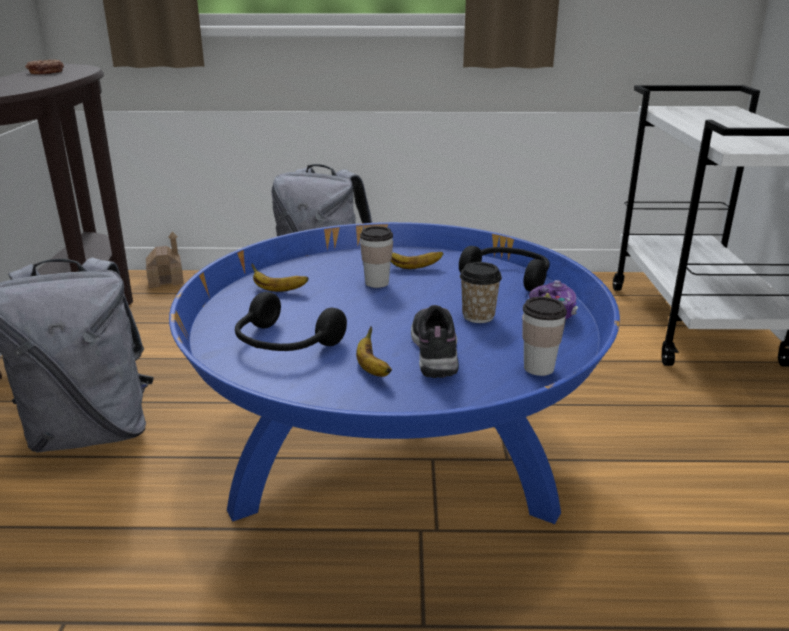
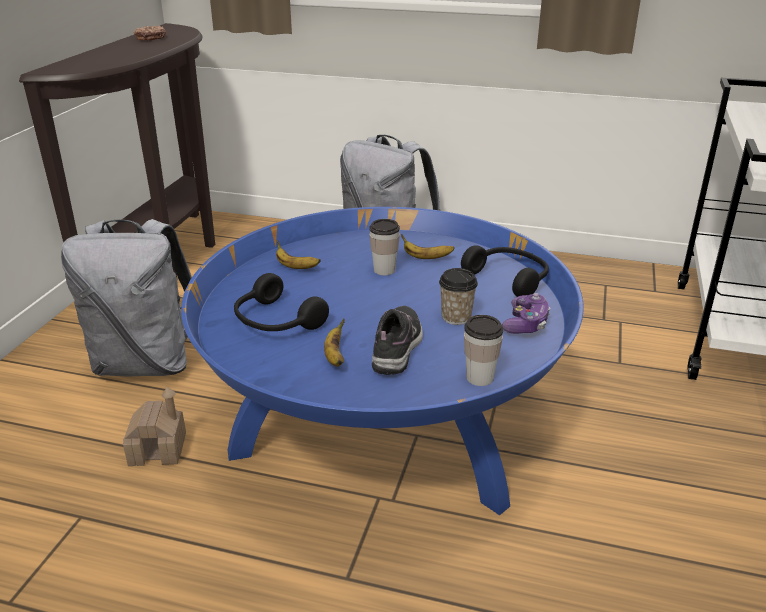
camera: 15 degrees right, 5 degrees up
(166, 280) = (249, 226): toy house -> toy house (158, 449)

